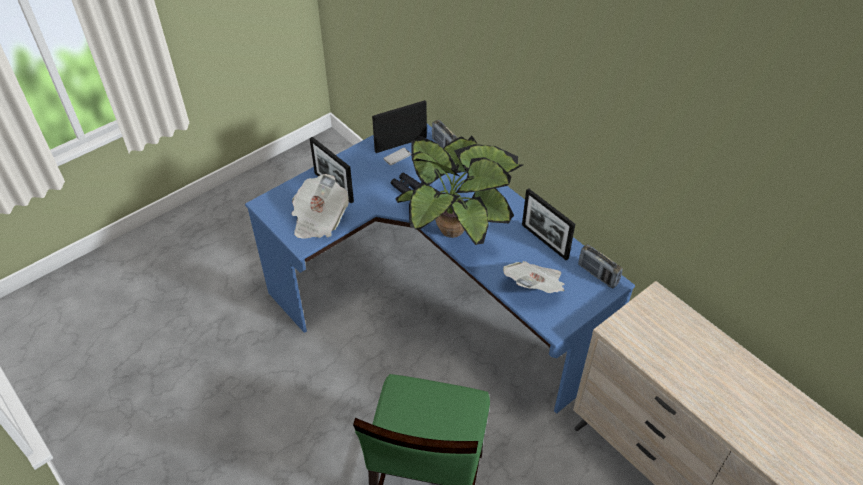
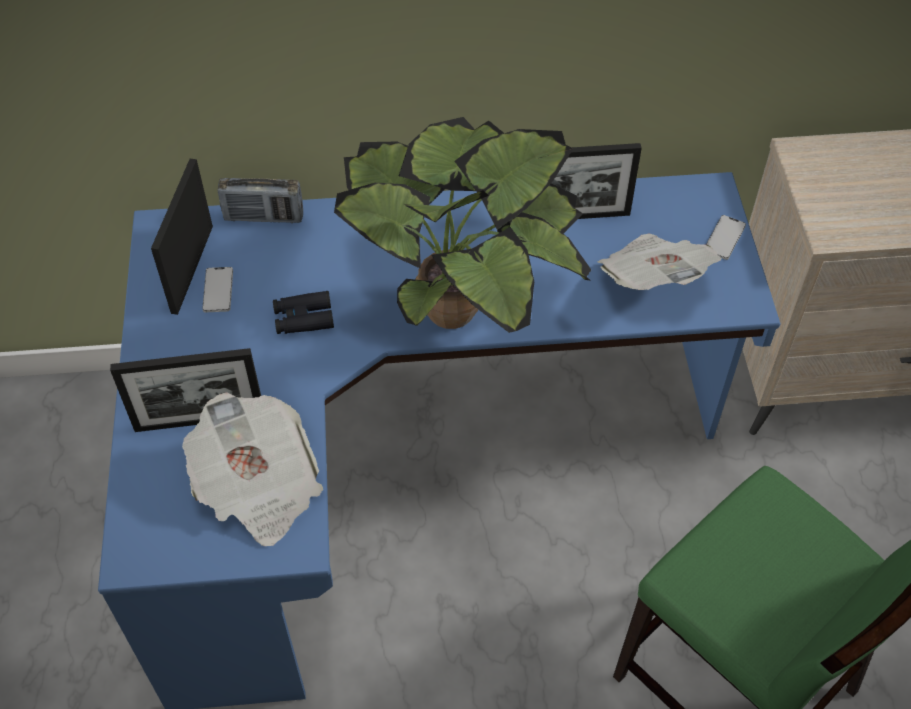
camera: 55 degrees left, 5 degrees up
(587, 301) = (724, 238): none -> phone
(597, 274) = (684, 198): radio -> none

